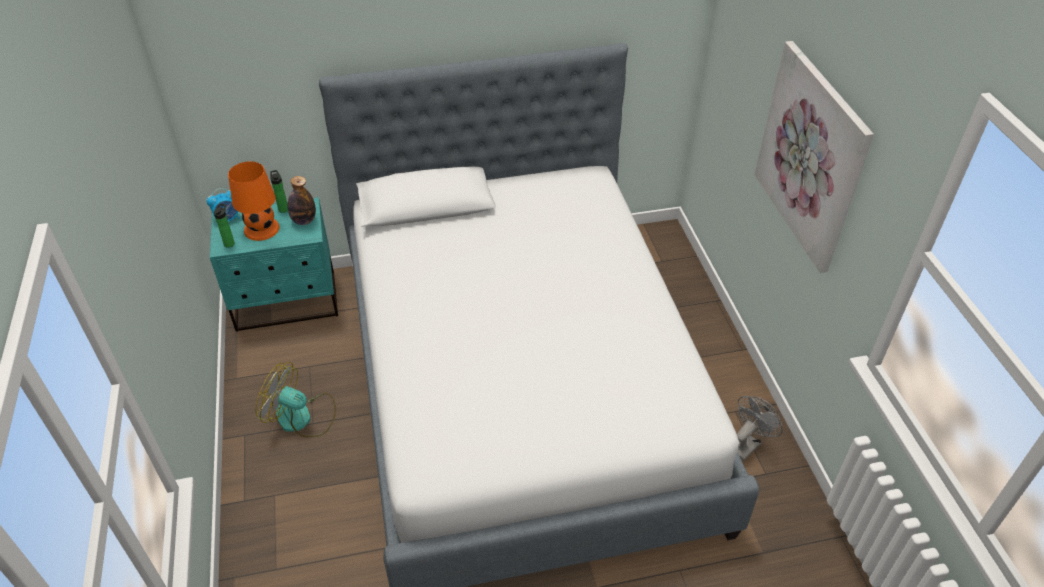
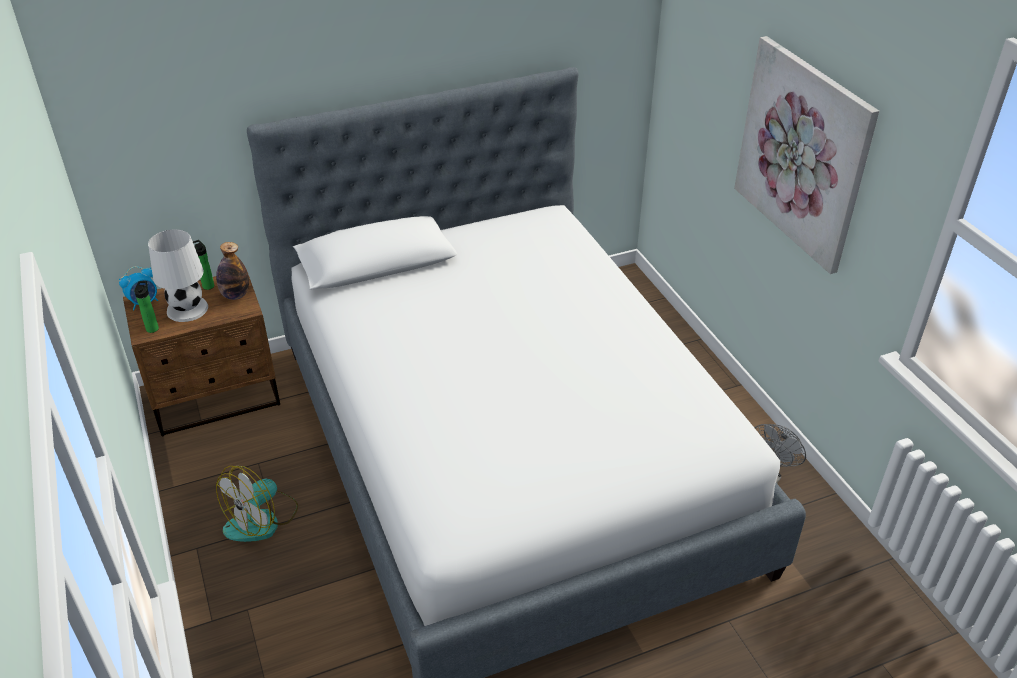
camera: 10 degrees left, 5 degrees down
(261, 228) = (187, 309): orange table lamp -> white table lamp
(287, 302) = (216, 397): turquoise nightstand -> brown nightstand
(302, 418) = (262, 520): fan -> fan turned 60 degrees counterclockwise

